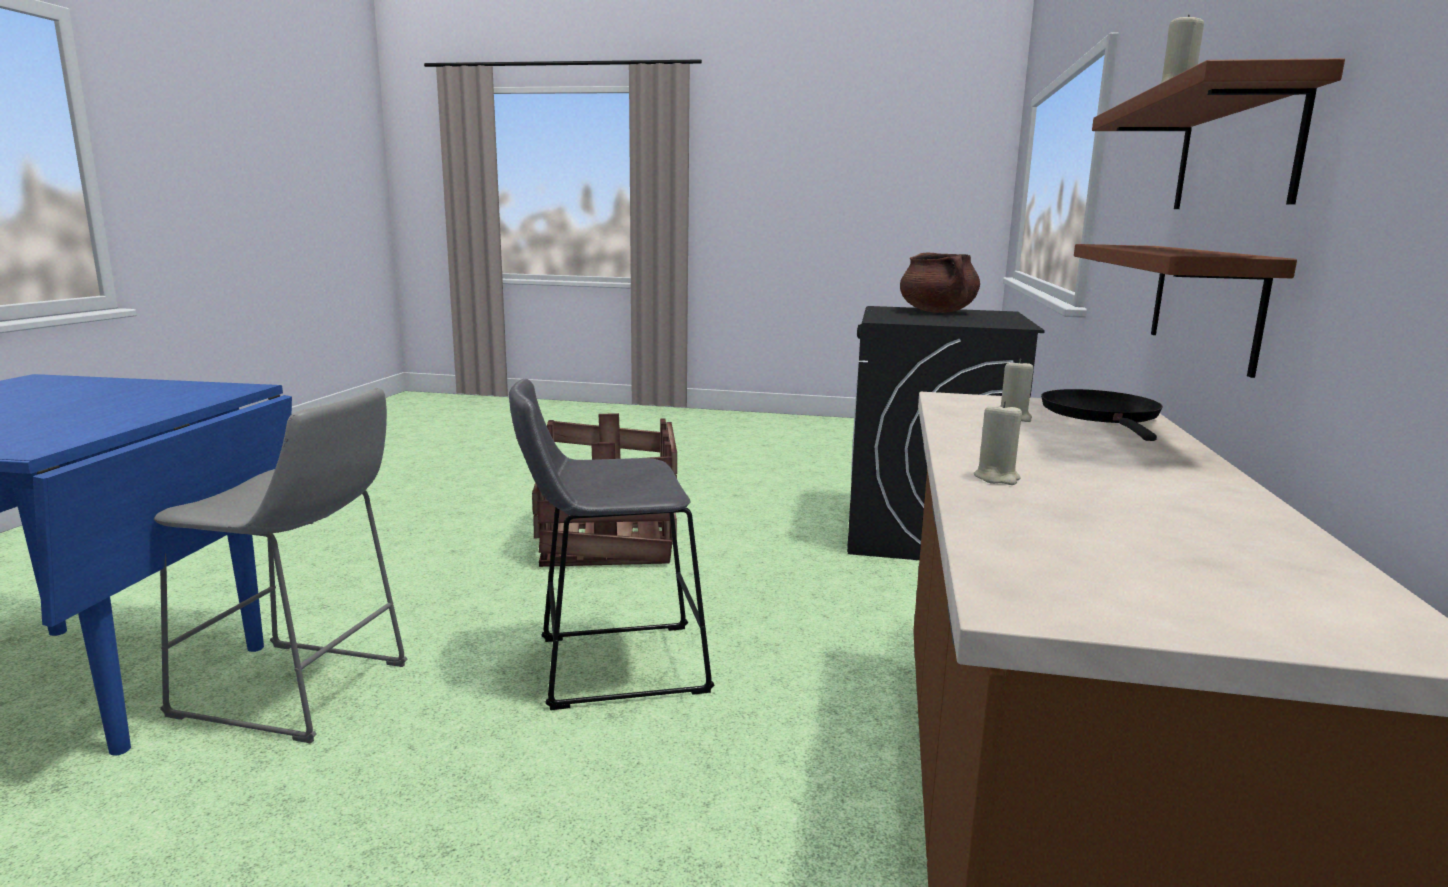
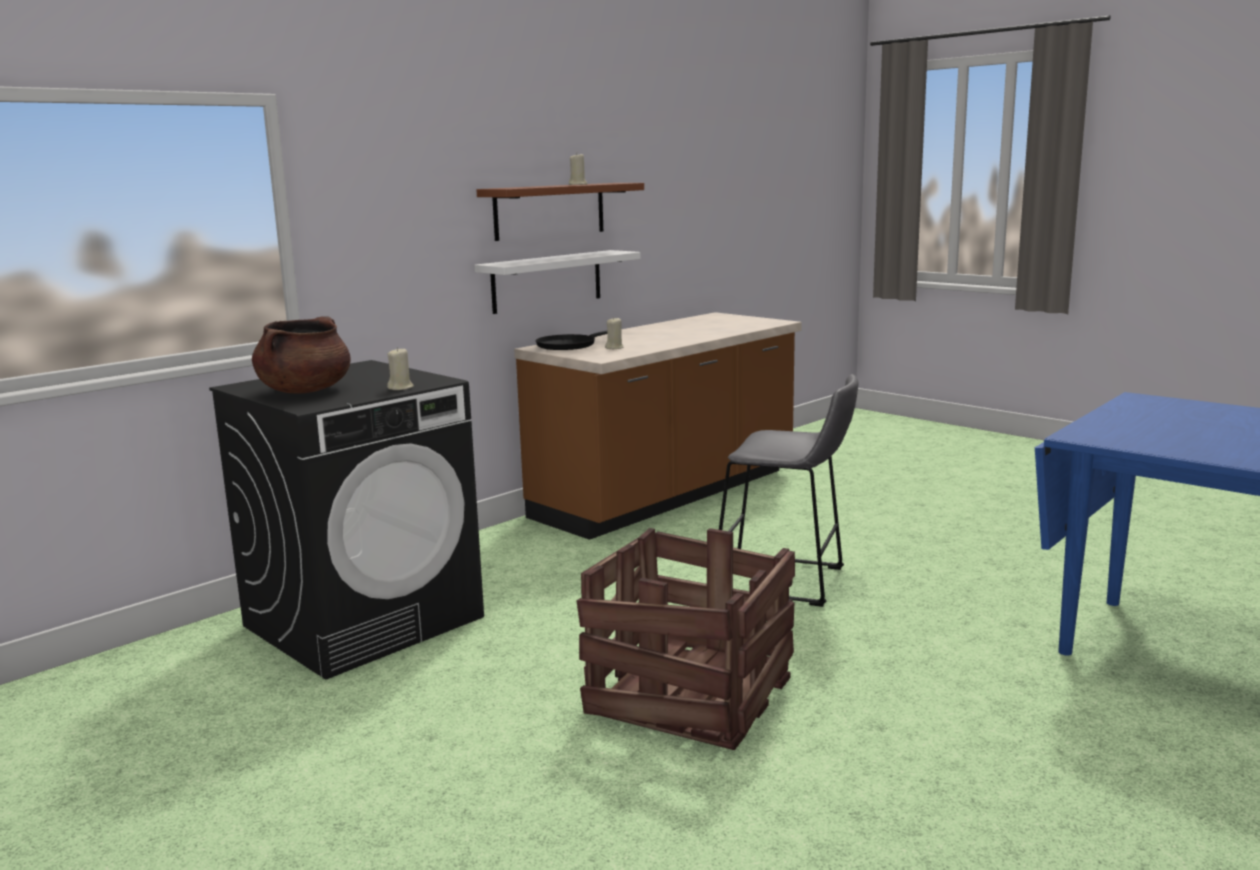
camera: 145 degrees left, 0 degrees up
(301, 692) = (1008, 611): grey stool -> none
(997, 478) = (706, 335): beige candle -> beige candle (401, 388)
(1204, 302) = (547, 281): brown shelf -> white shelf

